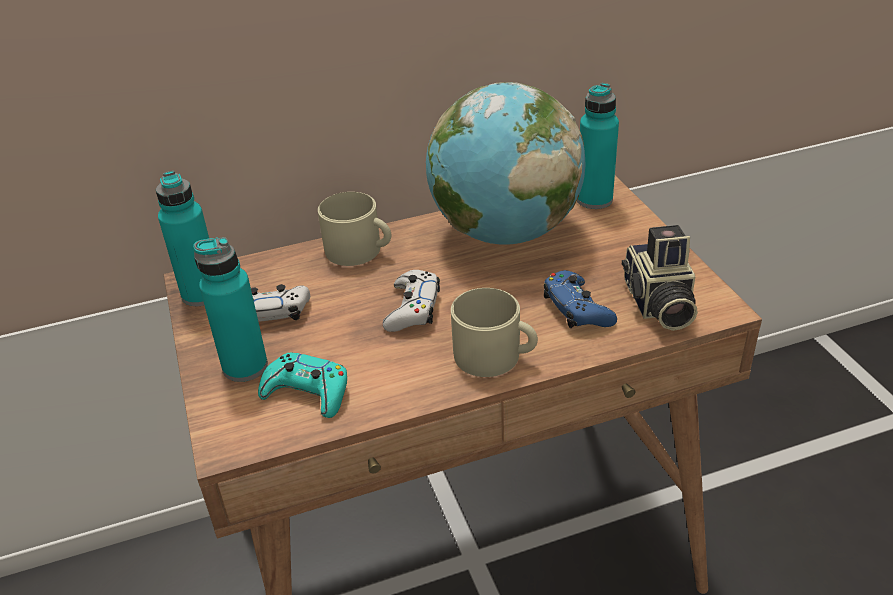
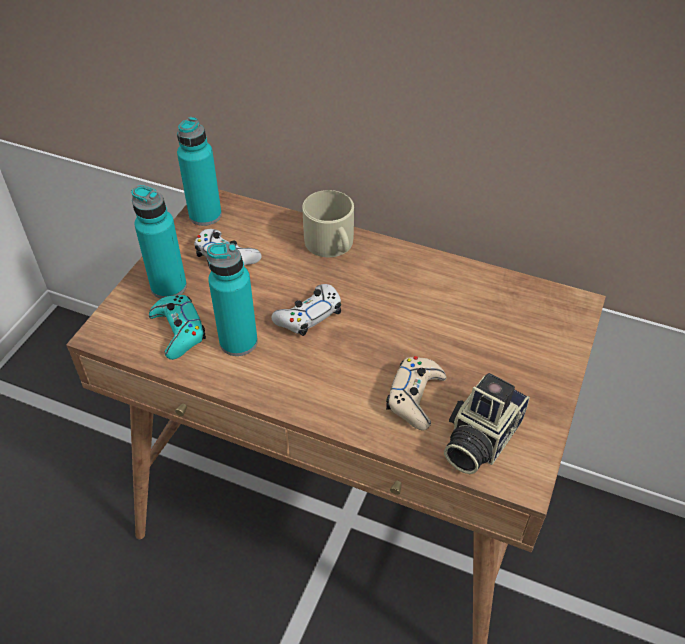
camera: 40 degrees right, 10 degrees up
(495, 356) = (314, 391): beige mug -> none
(504, 232) = (447, 296): globe -> none
(577, 309) = (415, 397): blue game controller -> beige game controller
(594, 199) = (554, 313): turquoise bottle -> turquoise bottle (238, 342)

